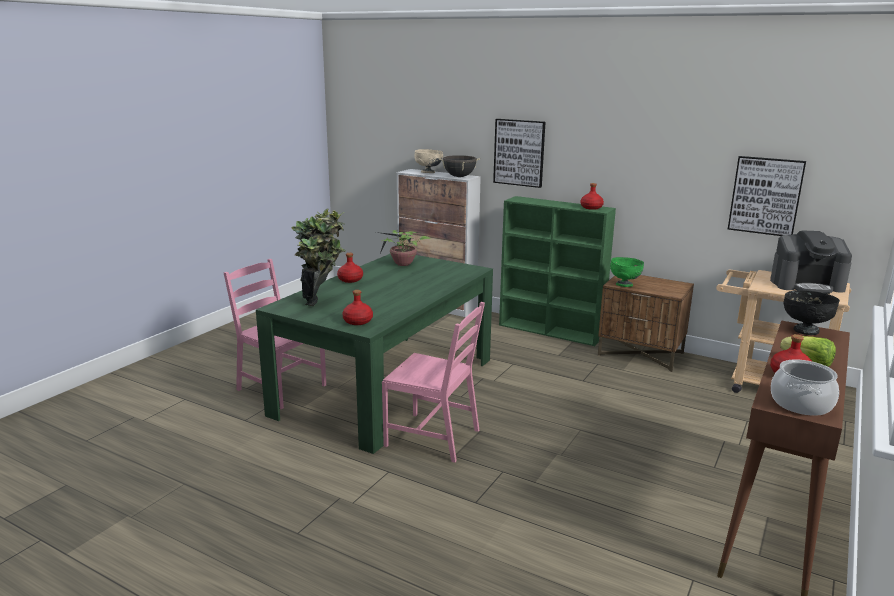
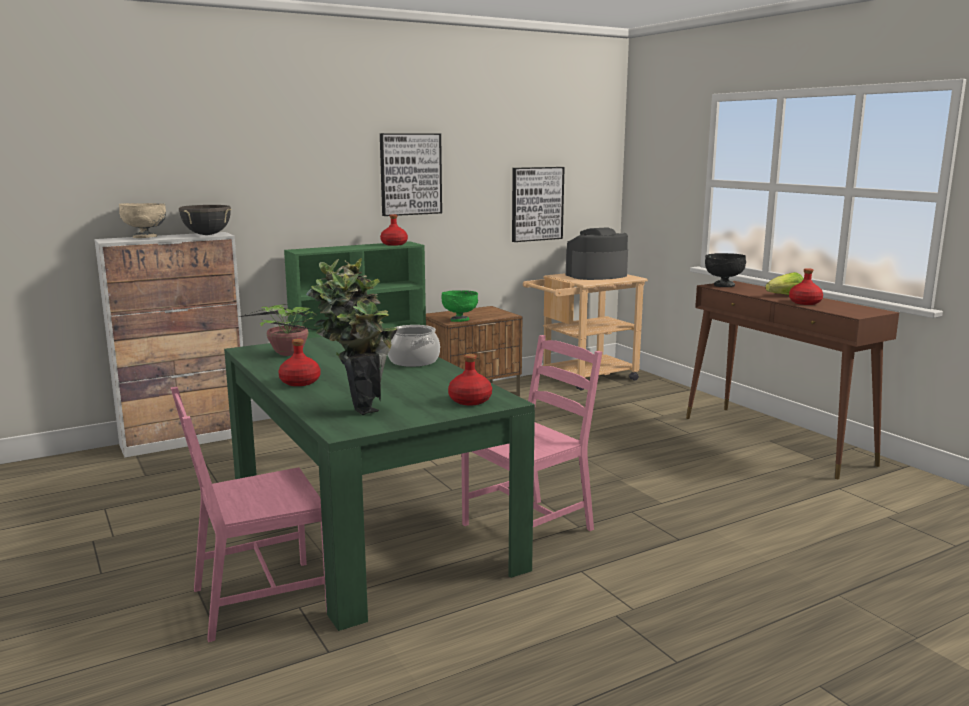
camera: 60 degrees left, 5 degrees down
(519, 152) = (278, 191): picture -> picture (410, 174)
(800, 403) = (857, 310): cooking pot -> cooking pot (413, 361)
(806, 285) = (596, 275): coffee machine -> coffee machine turned 150 degrees counterclockwise

